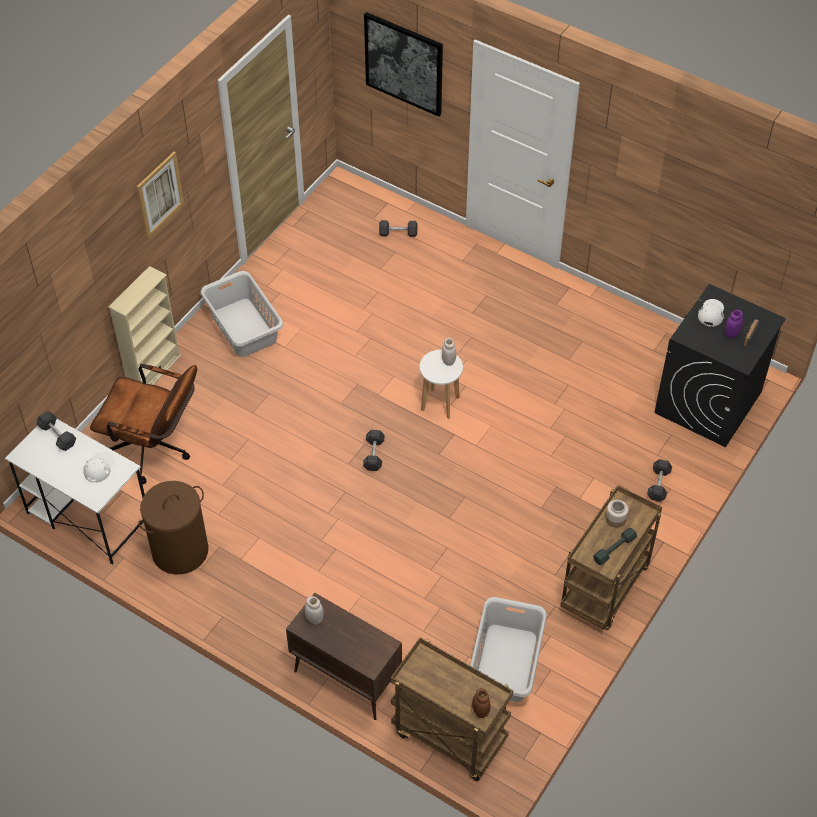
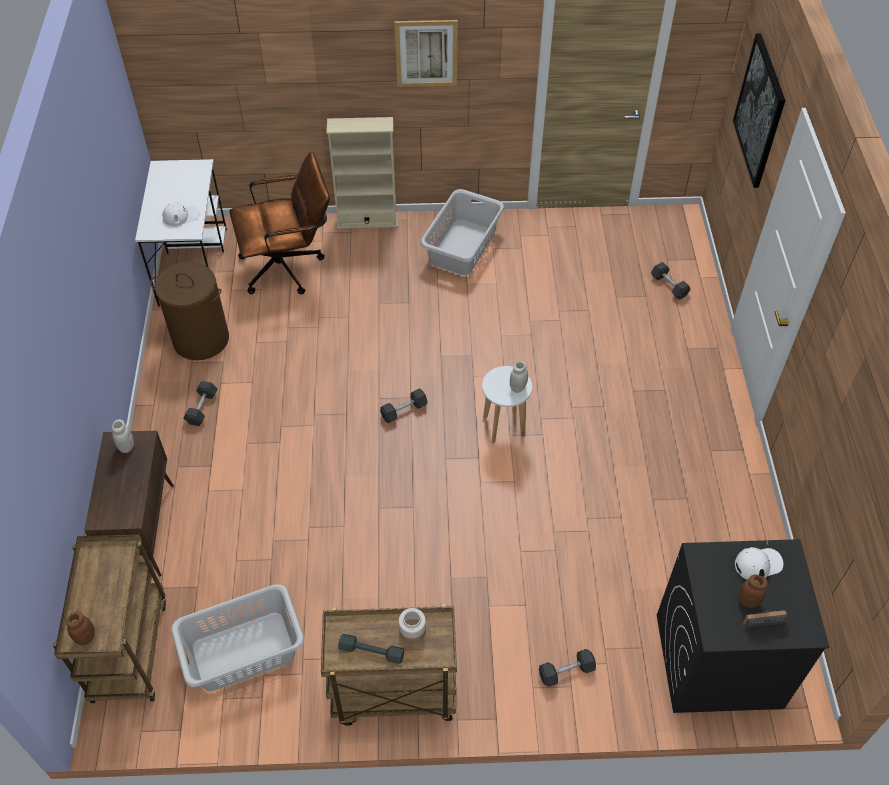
camera: 55 degrees right, 0 degrees up
(57, 436) = (195, 176): grey dumbbell -> grey dumbbell (202, 408)
(155, 450) = (289, 266): brown office chair -> brown office chair turned 90 degrees counterclockwise
(731, 334) = (748, 601): purple jar -> brown jar

